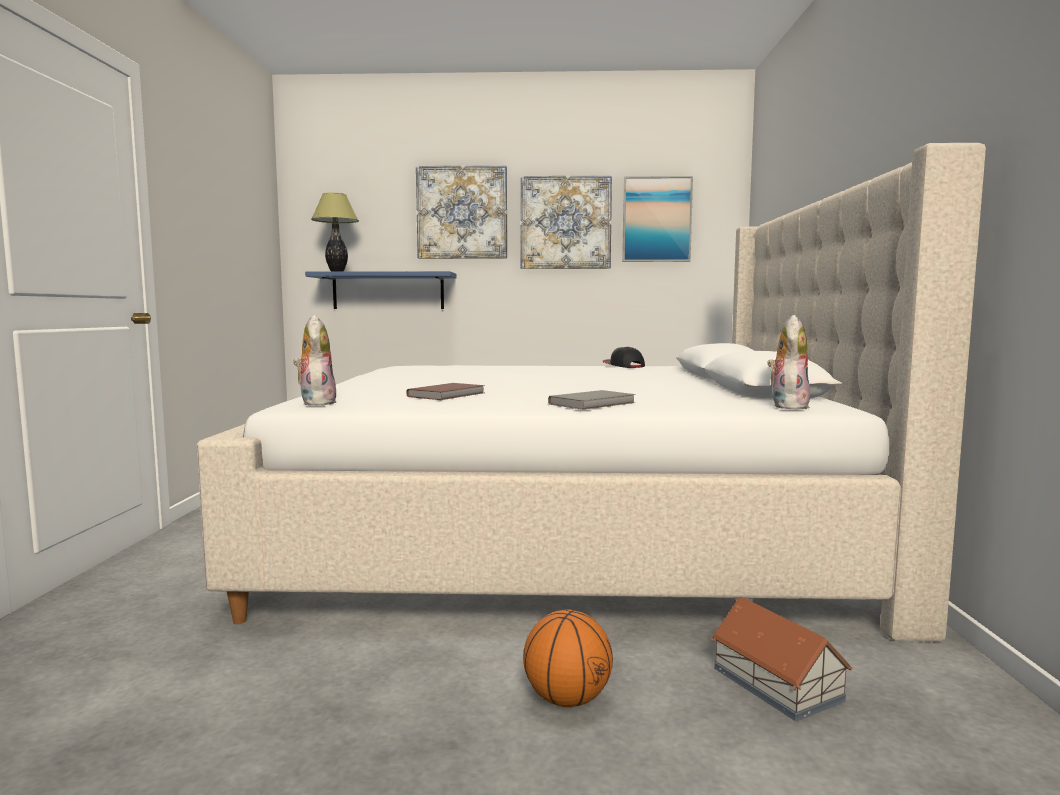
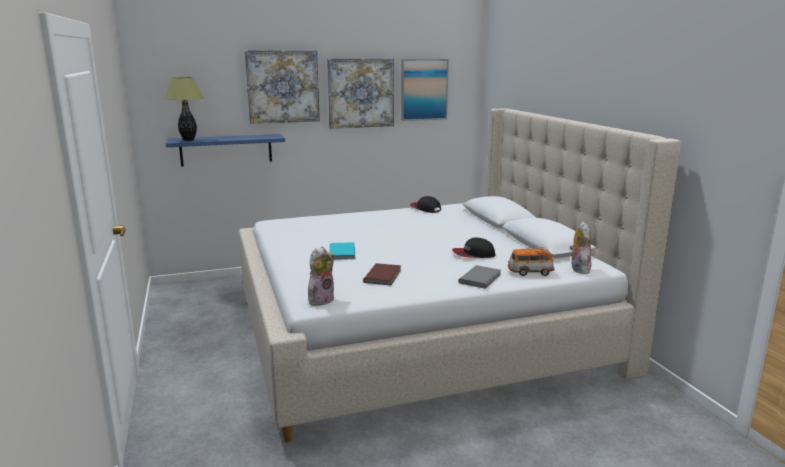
camera: 20 degrees left, 10 degrees up
(316, 403) = (321, 300): plush toy -> plush toy turned 75 degrees clockwise
(435, 381) = (343, 252): none -> turquoise book
(567, 699) = (508, 447): basketball -> none
(623, 390) = (473, 254): none -> cap
(689, 404) = (530, 272): none -> toy car
(776, 683) = (591, 416): toy house -> none

